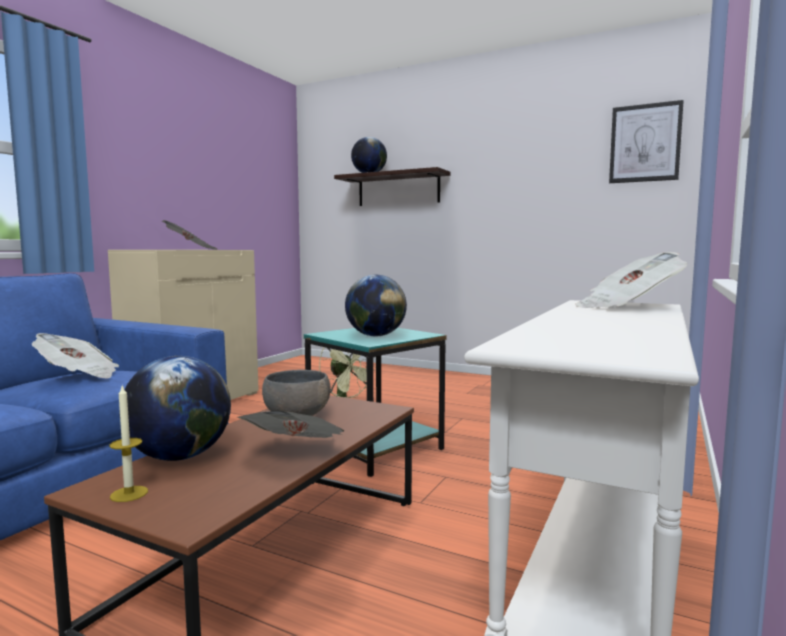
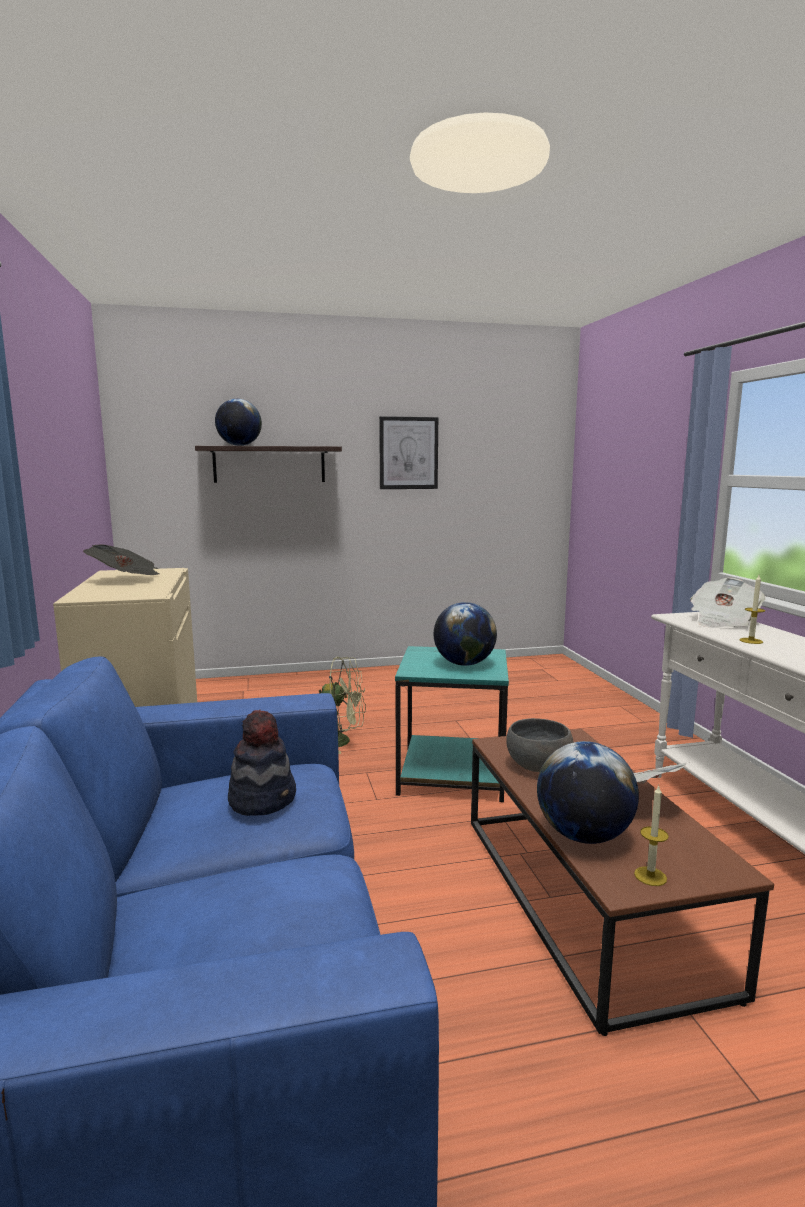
camera: 40 degrees left, 5 degrees up
(79, 375) = (263, 799): newspaper -> hat
(575, 315) = (751, 641): none -> candle
(645, 143) = (524, 435): picture -> picture (408, 453)

